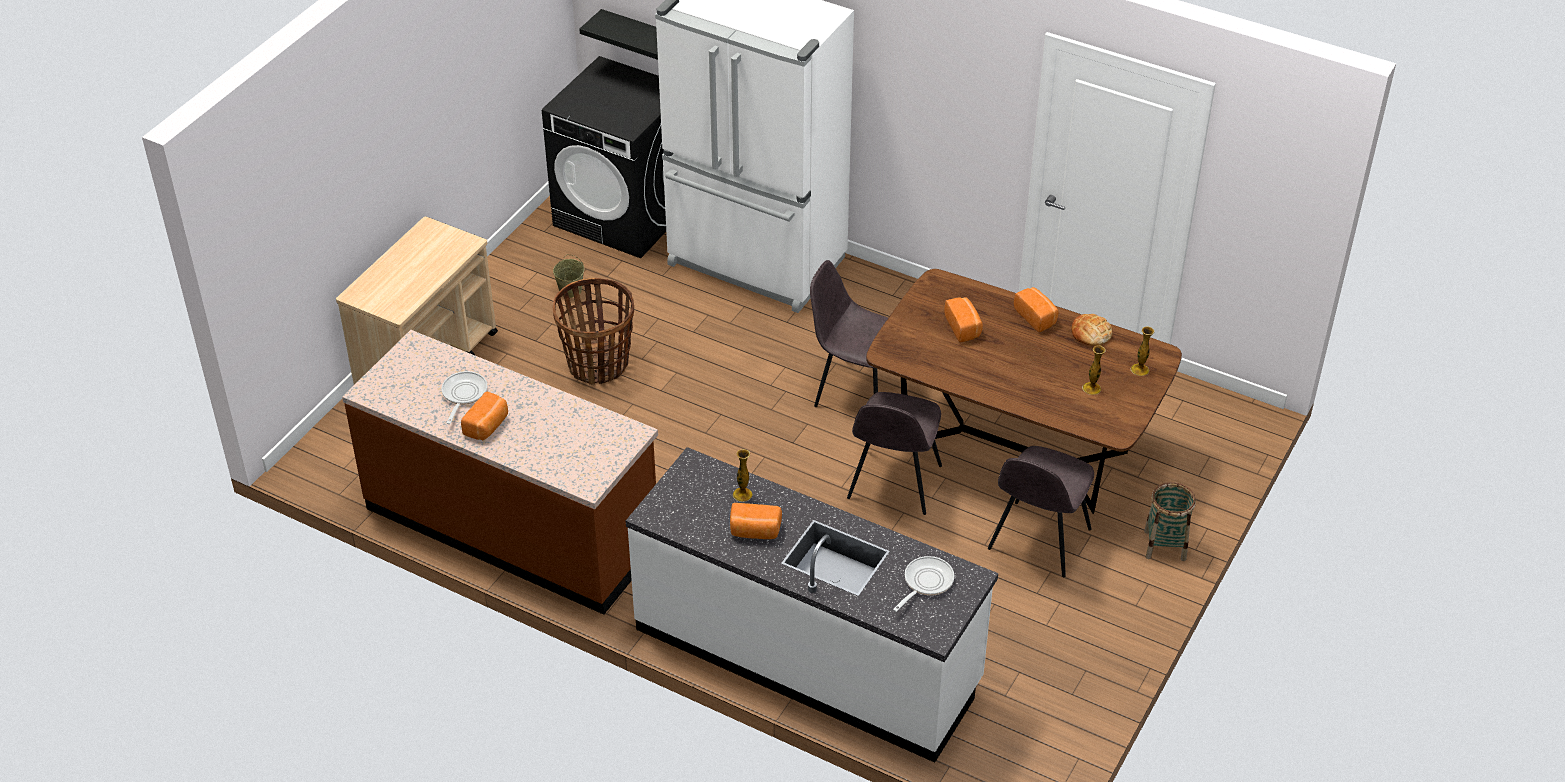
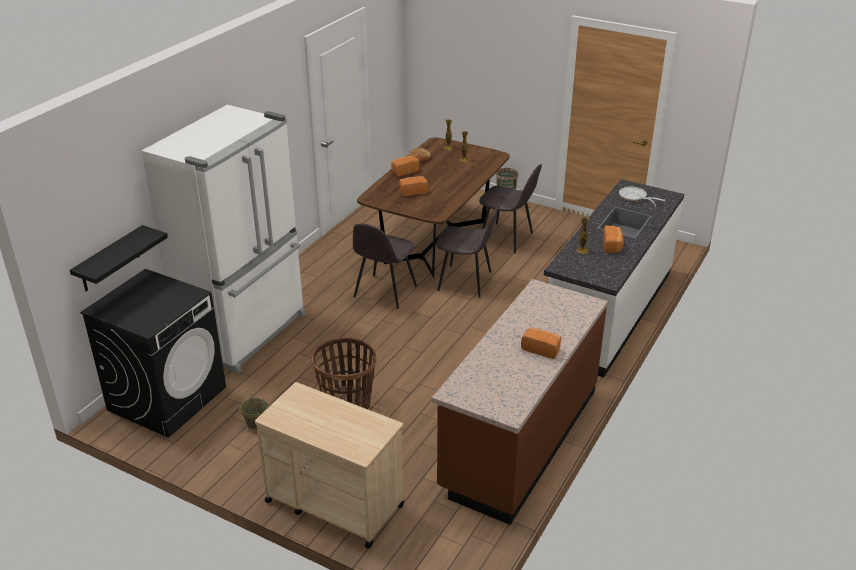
camera: 90 degrees left, 10 degrees down
(463, 395) = (509, 363): frying pan -> none

